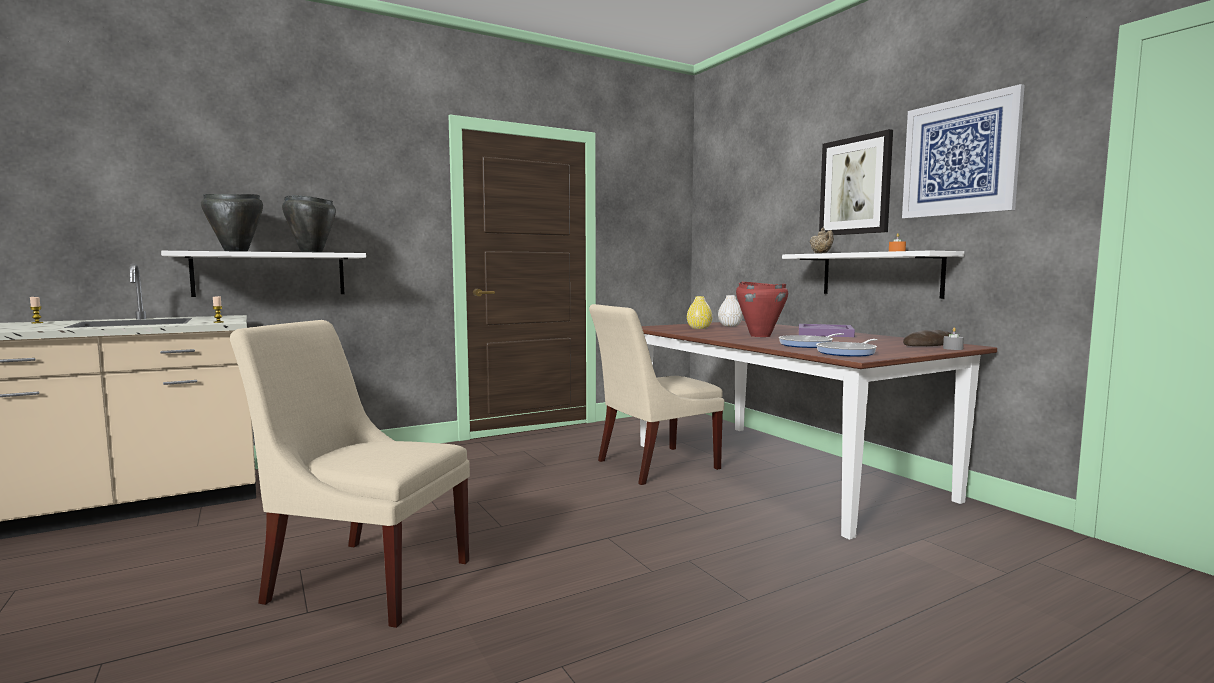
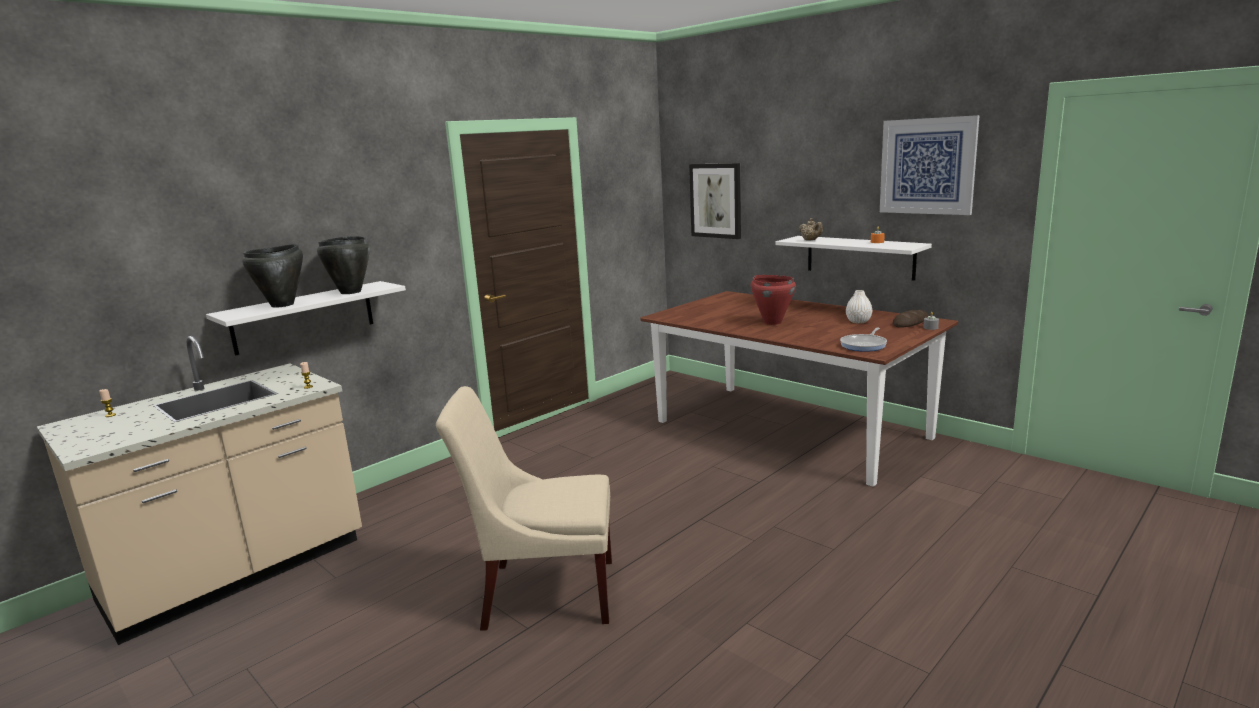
camera: 15 degrees left, 10 degrees up
(652, 465) = (684, 441): beige chair -> none
(699, 328) = (707, 313): yellow vase -> none
(730, 325) = (727, 304): white vase -> white vase (858, 321)
(808, 345) = (824, 335): frying pan -> none
(824, 333) = (818, 311): purple tray -> none
(855, 186) = (835, 178): picture -> picture (716, 200)

